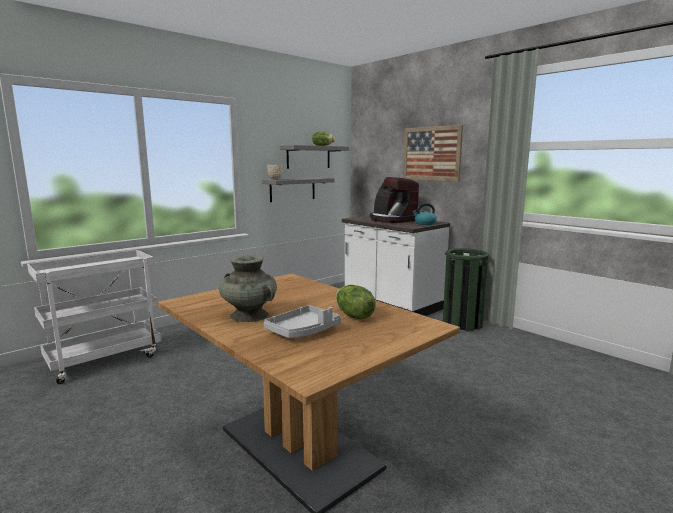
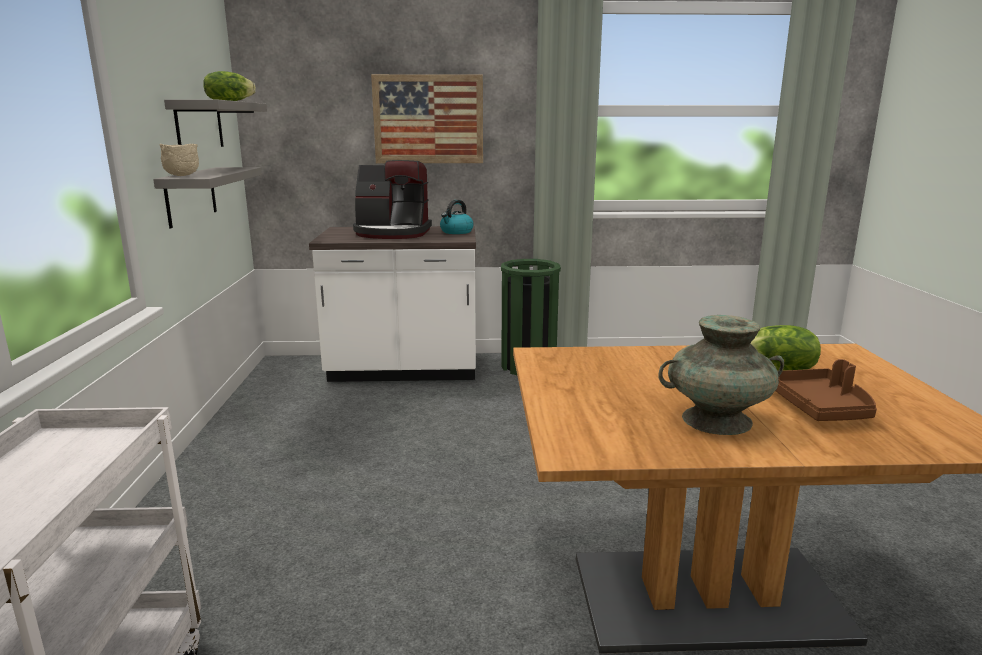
camera: 50 degrees left, 5 degrees up
(303, 331) = (820, 407): grey tray -> brown tray

